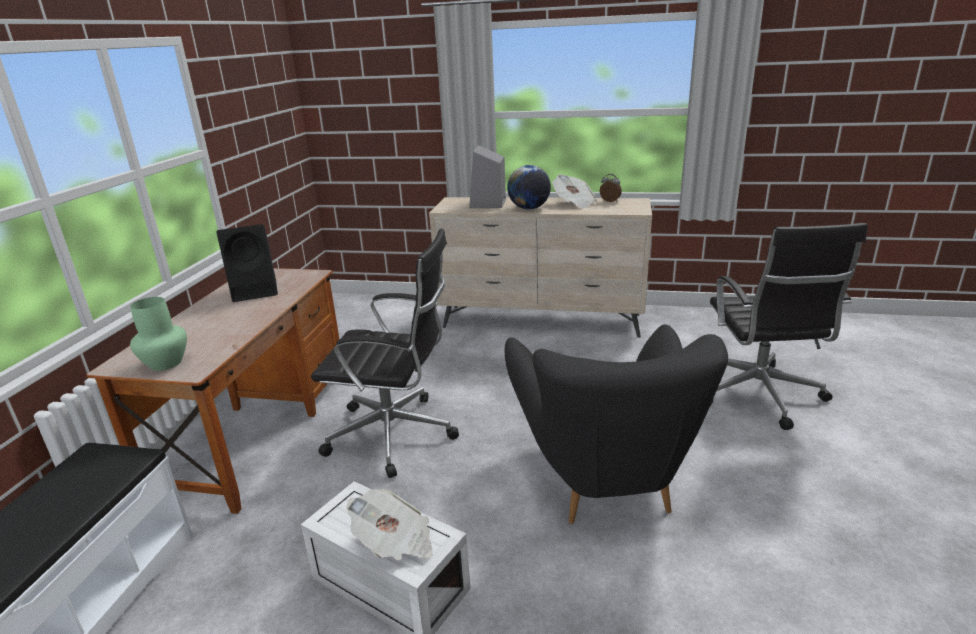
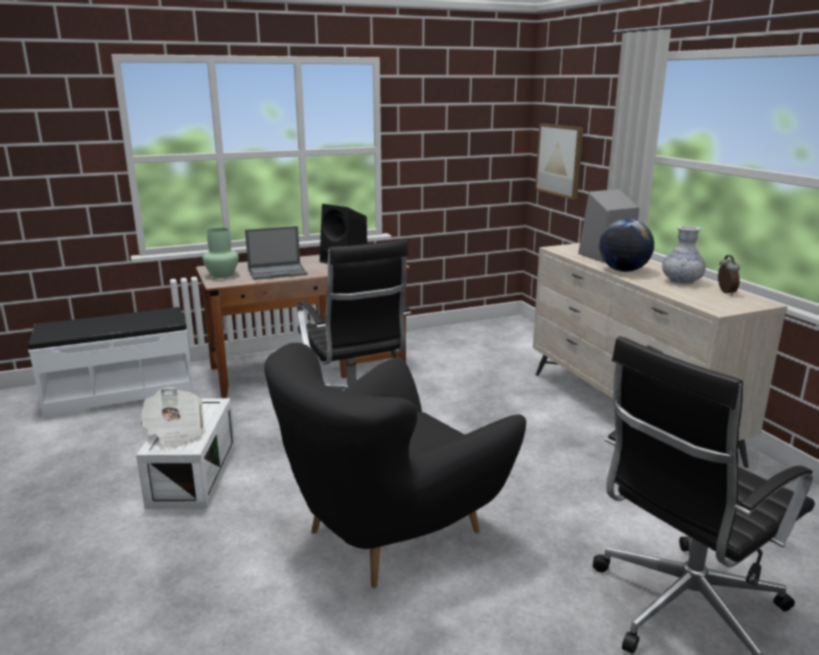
camera: 55 degrees right, 5 degrees down
(223, 329) = (278, 272): none -> laptop
(357, 132) = (560, 160): none -> picture
(574, 203) = (681, 281): newspaper -> vase

